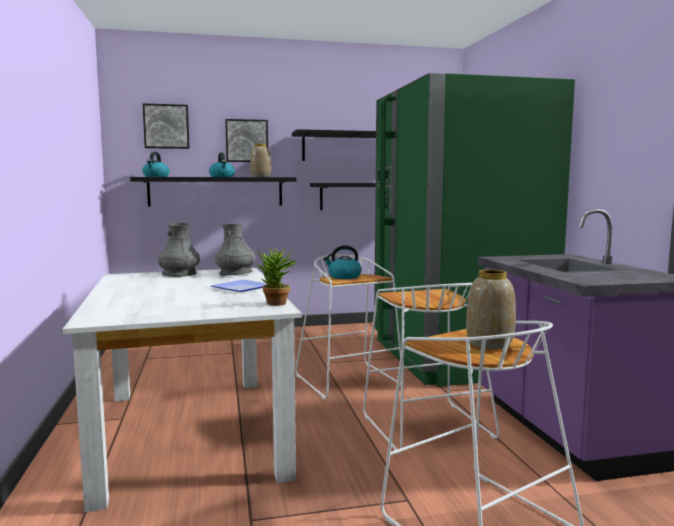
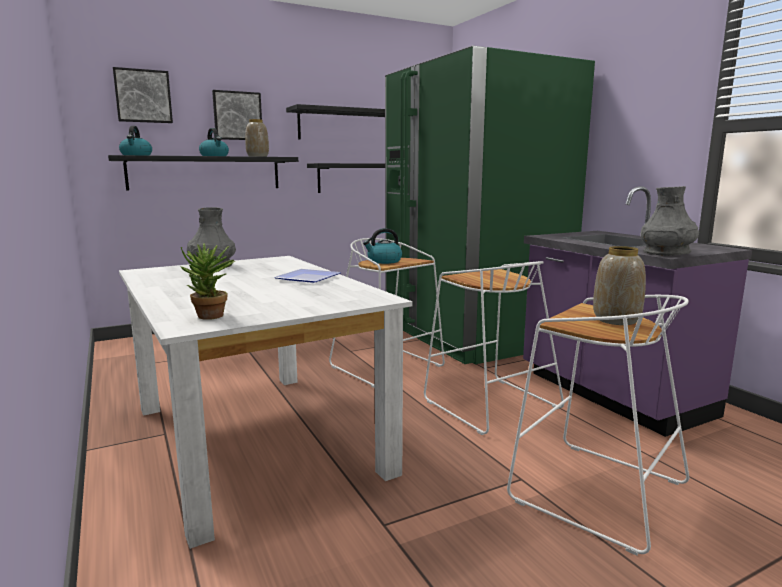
camera: 15 degrees left, 5 degrees up
(236, 273) = (277, 263): grey vase -> grey vase (666, 253)
(276, 304) = (373, 294): potted plant -> potted plant (211, 317)

